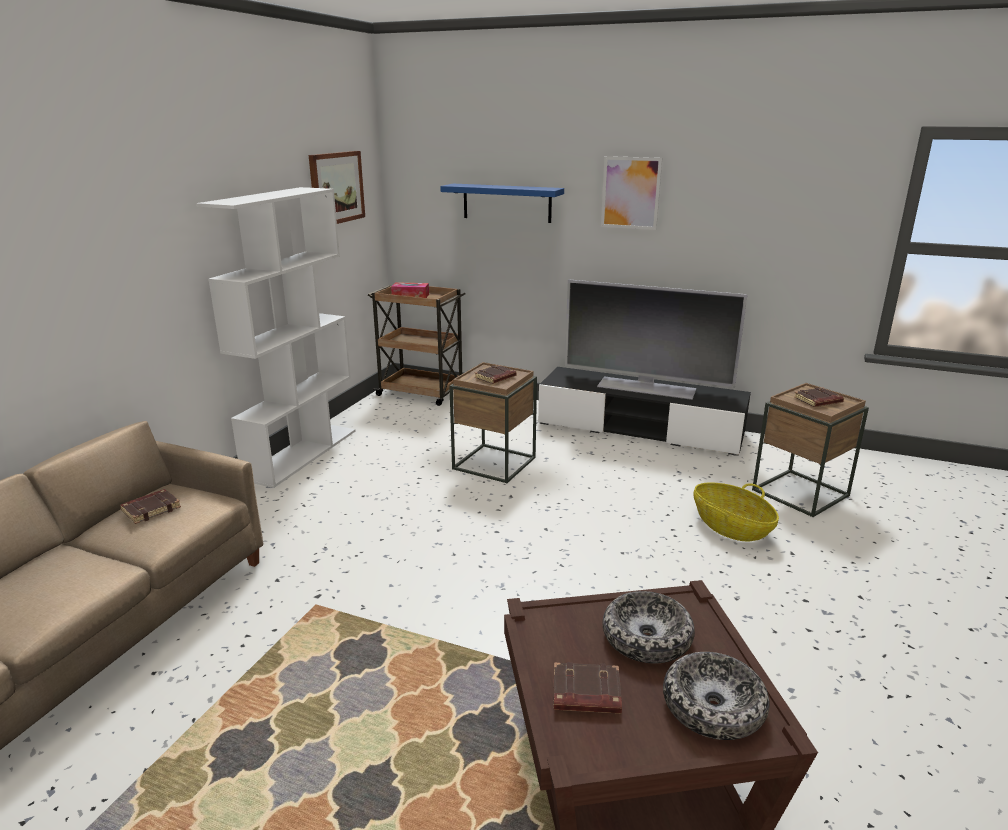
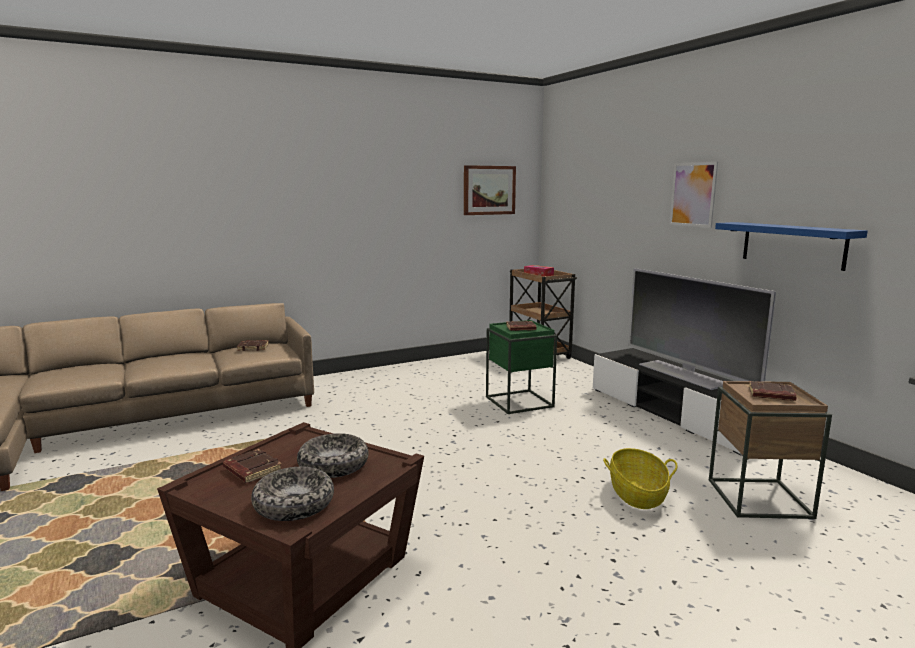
camera: 40 degrees right, 10 degrees down
(302, 453) = (414, 366): white bookcase -> none
(494, 463) = (519, 402): brown side table -> green side table
(507, 203) = (609, 205): blue shelf -> blue shelf (793, 245)

